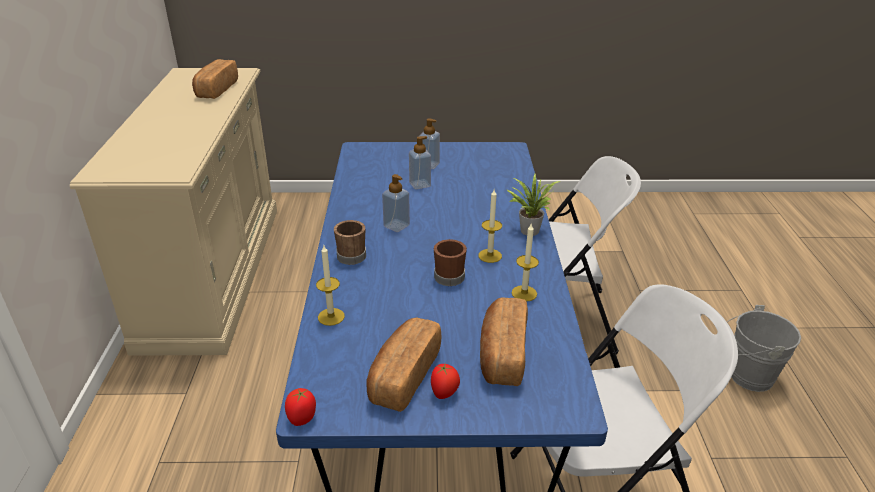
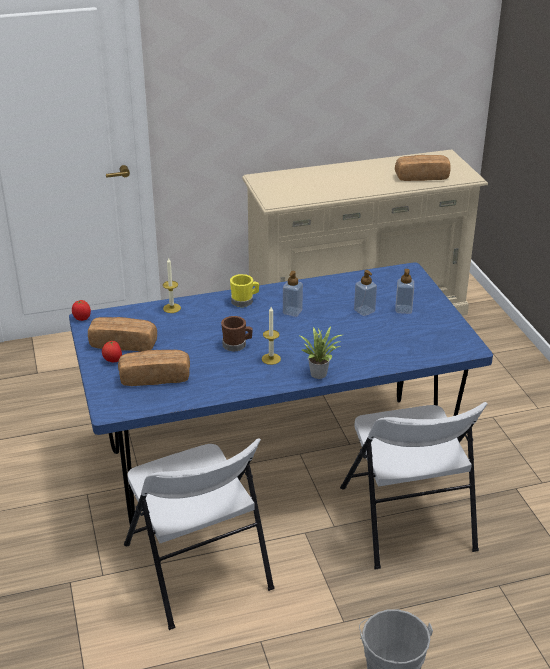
camera: 75 degrees right, 0 degrees up
(352, 254) = (244, 301): brown mug -> yellow mug
(524, 293) = (227, 380): candle -> none

